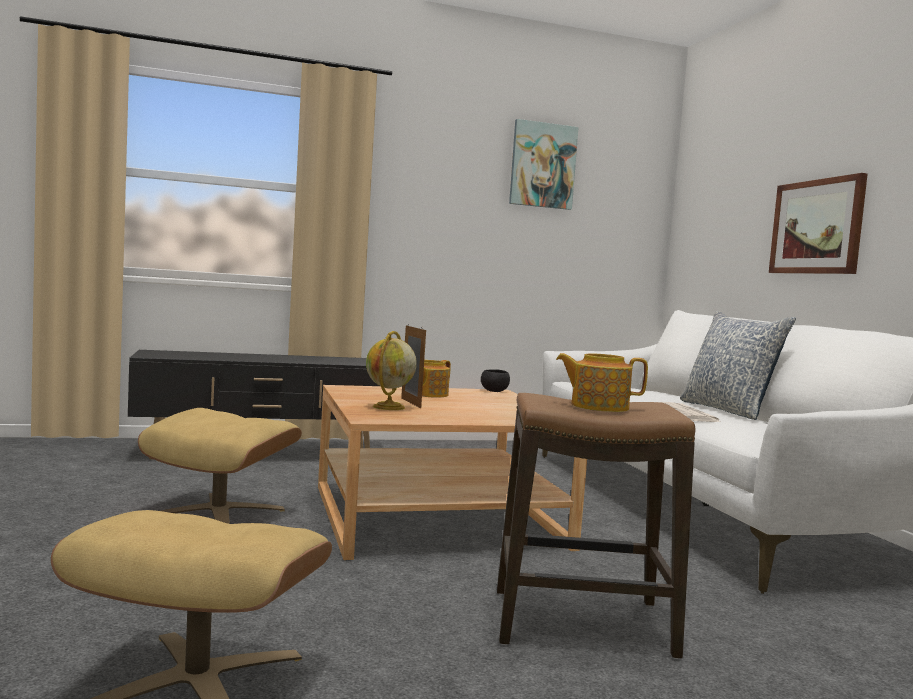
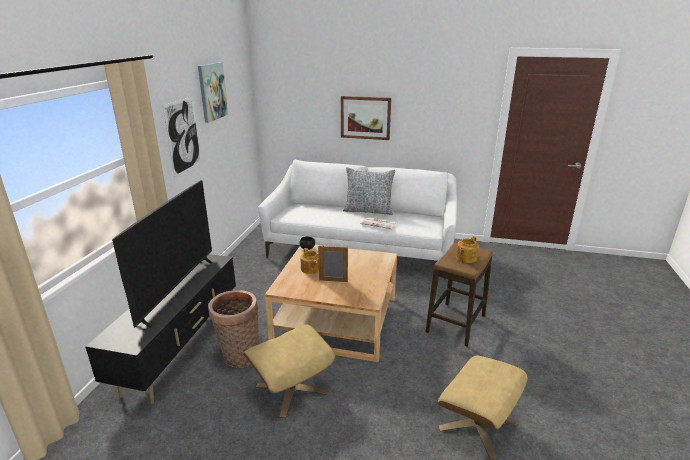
camera: 60 degrees left, 20 degrees up
(274, 478) = (239, 356): none -> basket
(279, 358) = (177, 290): none -> television
(388, 407) = (344, 290): globe -> none
(449, 204) = (183, 136): none -> picture

